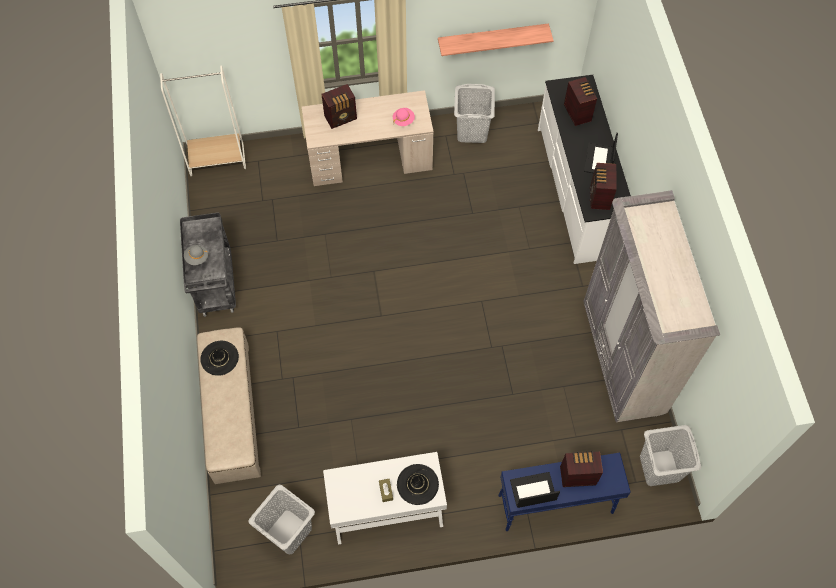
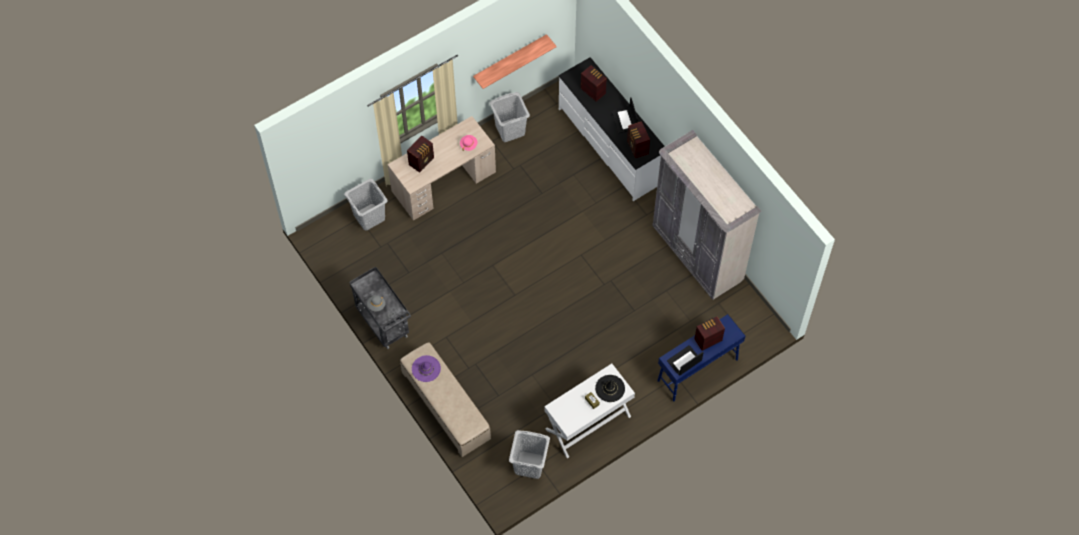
camera: 25 degrees left, 0 degrees up
(217, 160) = (327, 230): clothes rack -> none
(219, 358) = (426, 369): black hat -> purple hat
(660, 468) = (755, 317): grey laundry basket -> grey laundry basket (369, 217)

